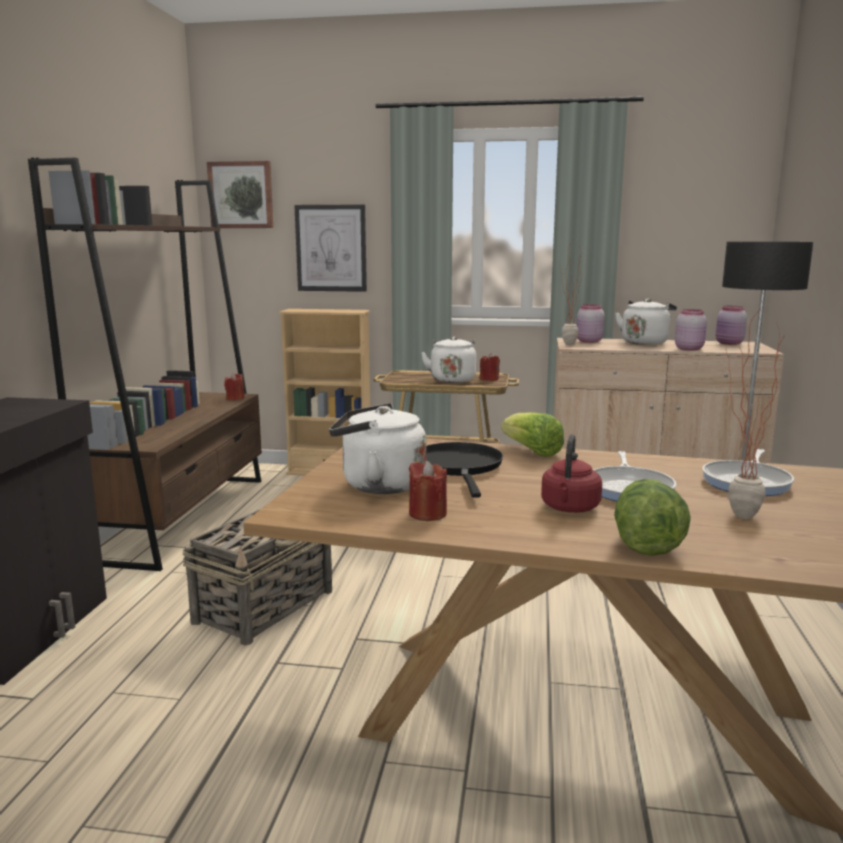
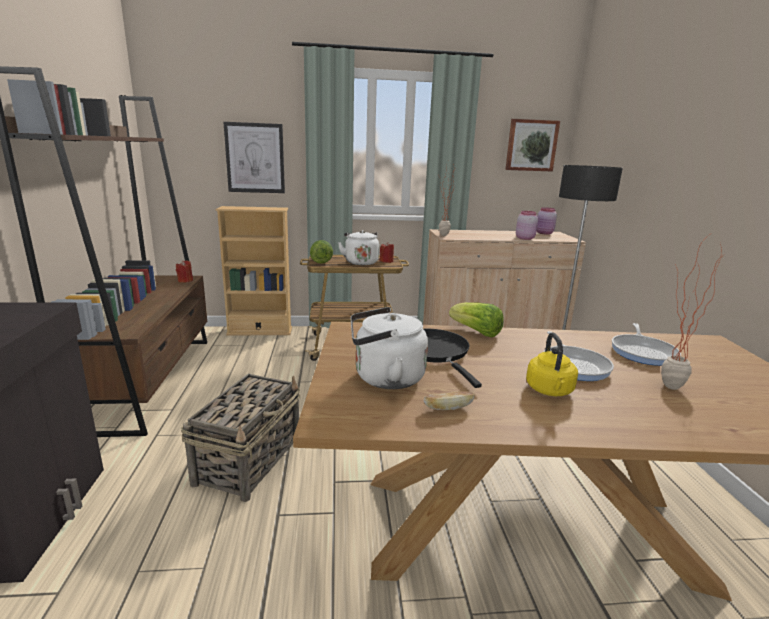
camera: 15 degrees left, 5 degrees up
(241, 195) = (176, 111): picture -> picture (531, 145)
(427, 514) = (448, 408): red candle -> bread
(569, 508) = (550, 391): red kettle -> yellow kettle
(588, 341) = (454, 232): pink jar -> none
(645, 342) = (491, 233): white kettle -> none
(645, 543) = (633, 423): lettuce -> lettuce (321, 261)

